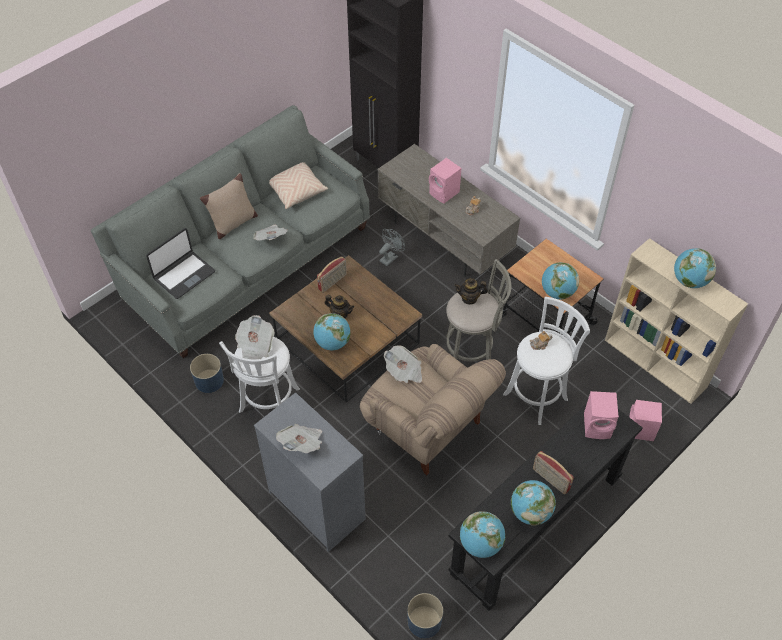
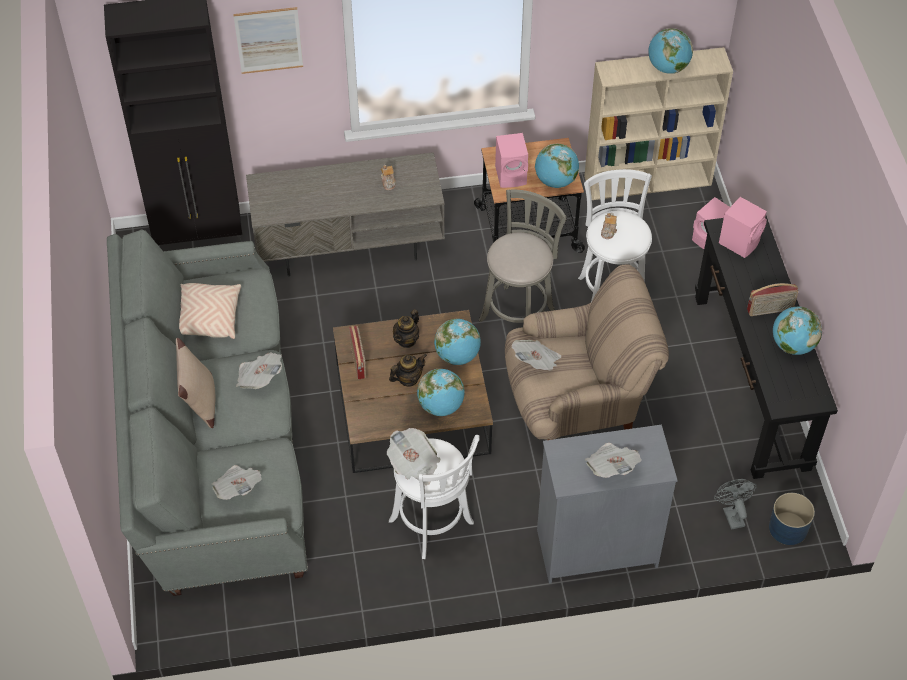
camera: 55 degrees left, 0 degrees up
(184, 275) = (238, 488): laptop -> newspaper
(209, 381) = (357, 567): blue planter -> none
(390, 257) = (332, 306): grey fan -> grey fan (731, 514)
(444, 193) = (343, 191): pink speaker -> pink speaker (512, 175)
(454, 57) = (268, 40): none -> picture
(469, 298) = (507, 250): teapot -> teapot (407, 340)
(480, 544) = (799, 401): globe -> globe (457, 356)

